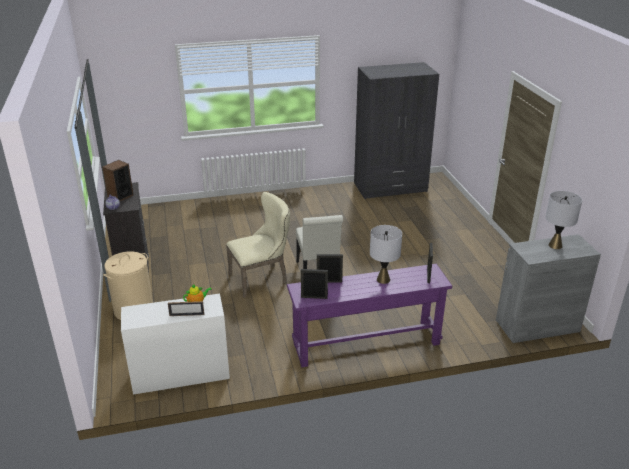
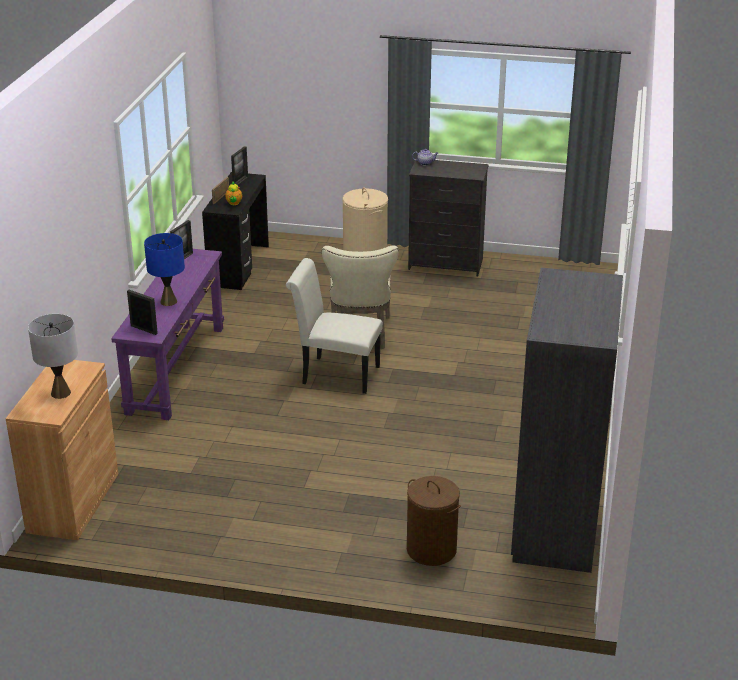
camera: 115 degrees right, 0 degrees up
(120, 196) = (450, 168): speaker -> none
(180, 374) = (238, 266): white desk -> black desk
(329, 281) = (200, 272): picture frame -> picture frame (240, 181)
(383, 279) = (168, 302): grey table lamp -> blue table lamp
(441, 209) = (432, 550): none -> brown laundry basket
(537, 326) = (73, 502): grey cabinet -> brown cabinet

